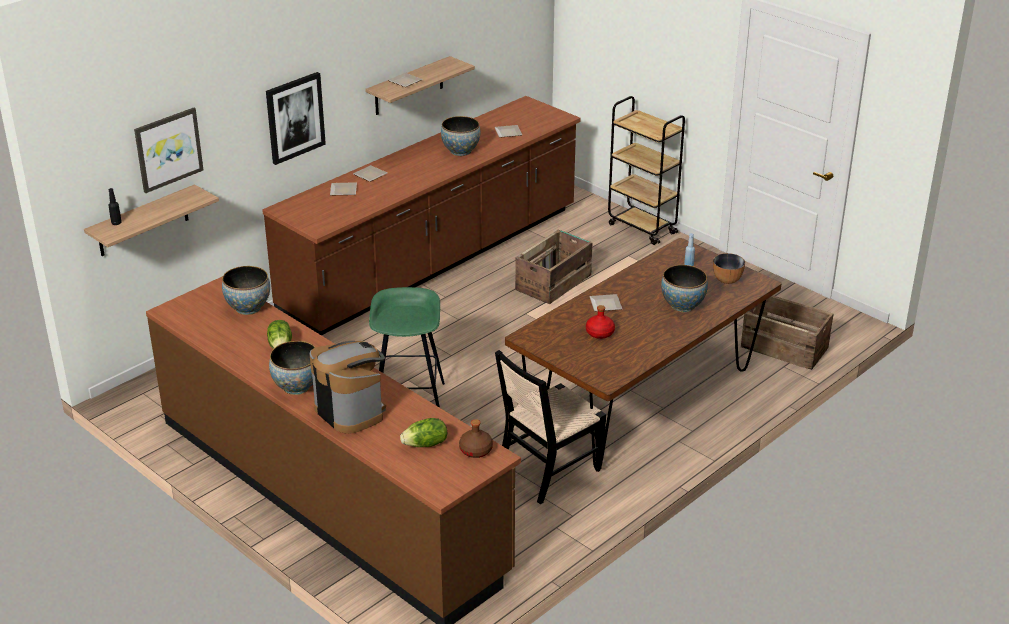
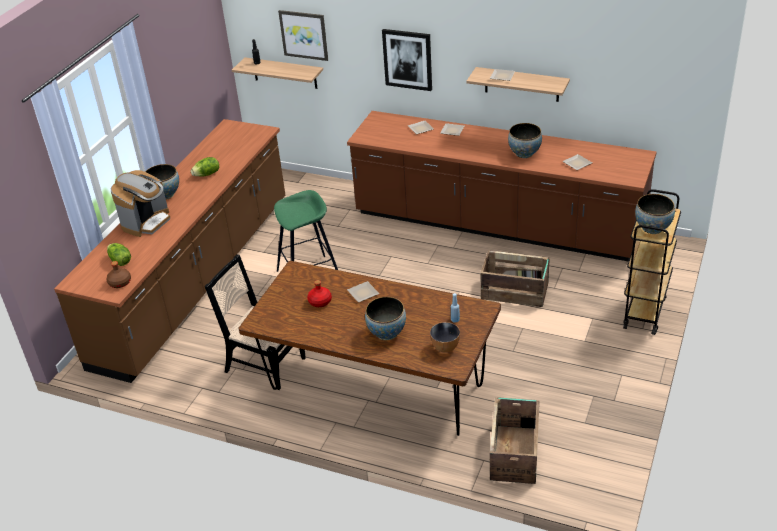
camera: 70 degrees right, 5 degrees up
(248, 308) = (245, 148): bowl -> bowl (652, 228)

